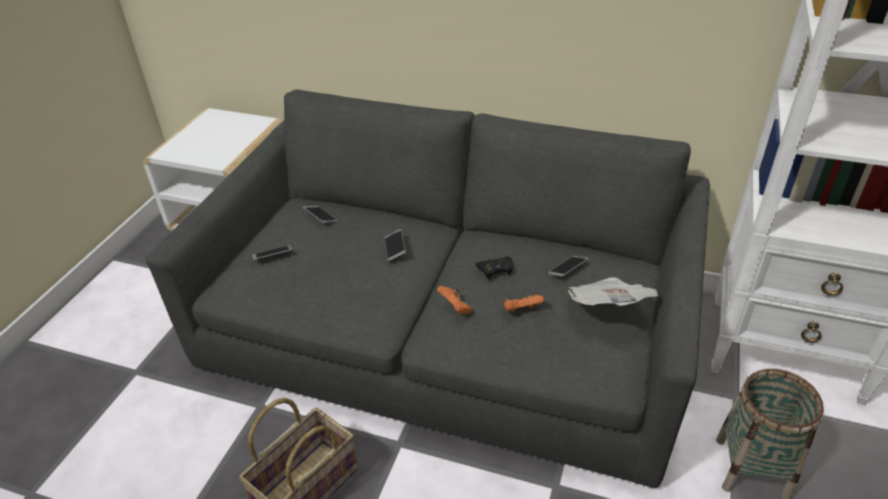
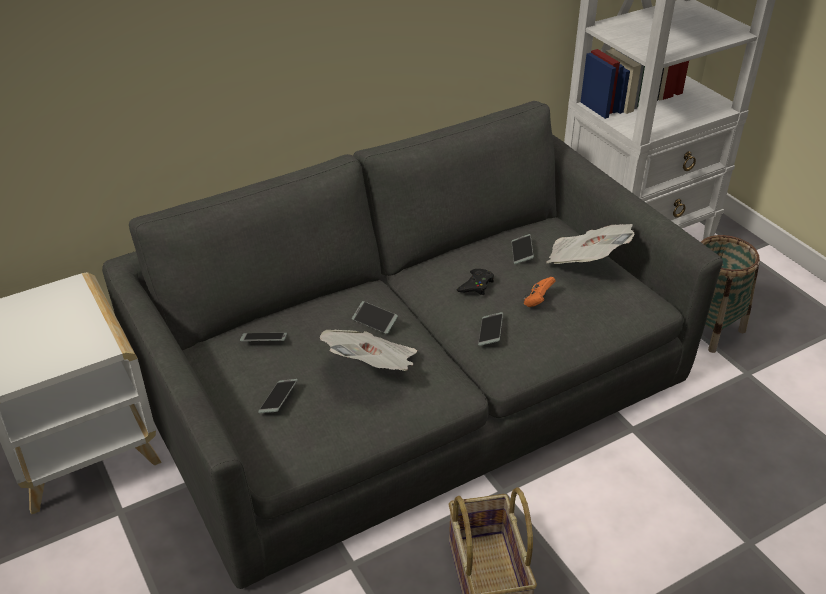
camera: 50 degrees left, 0 degrees up
(347, 275) = (373, 367): none -> newspaper
(455, 308) = (490, 332): orange game controller -> phone

